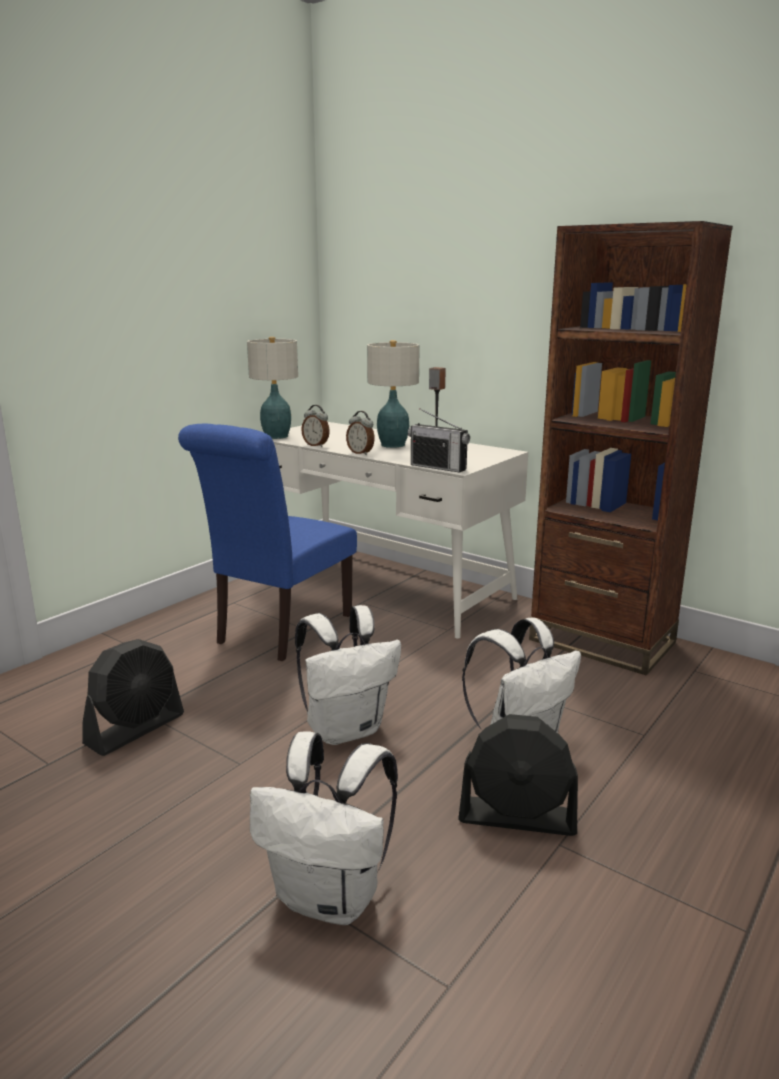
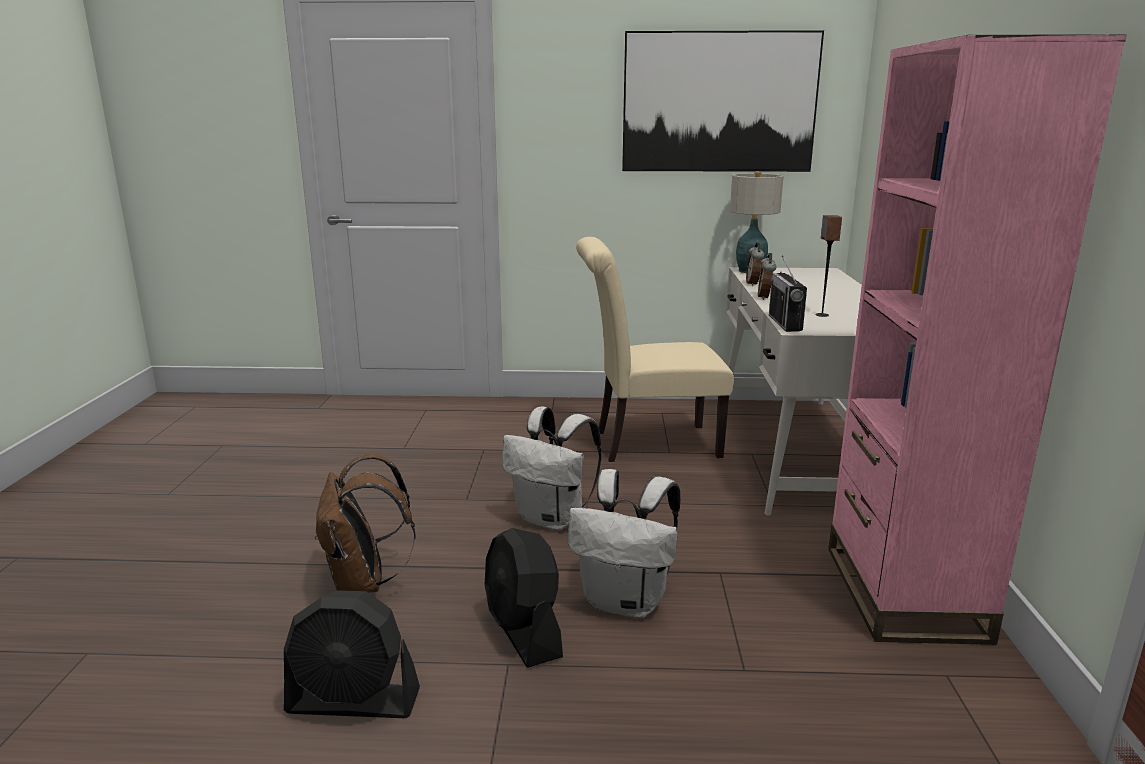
camera: 55 degrees right, 0 degrees up
(135, 729) = (464, 454): black fan -> black fan (354, 701)
(217, 268) = (719, 103): none -> picture
(279, 631) = (648, 444): blue chair -> beige chair
(331, 897) = (363, 584): white backpack -> brown backpack
(392, 445) = (818, 298): table lamp -> none
(601, 641) = (903, 593): brown bookcase -> pink bookcase

